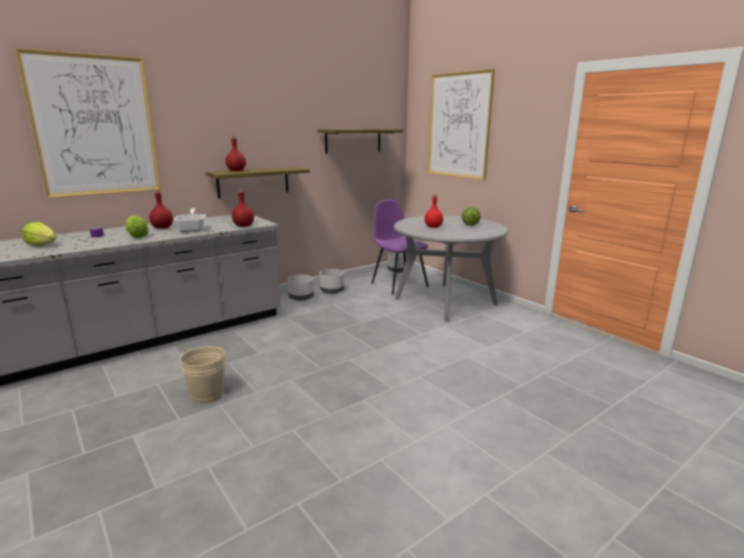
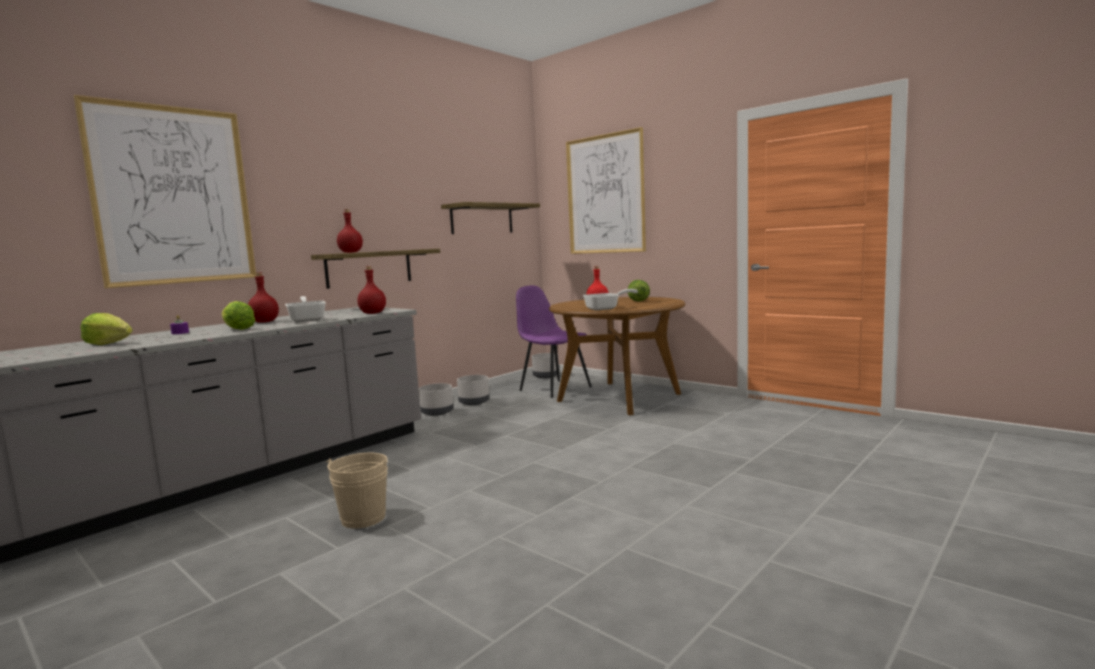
camera: 10 degrees left, 10 degrees down
(436, 233) = (606, 309): none -> frying pan
(445, 301) = (619, 397): grey dining table -> brown dining table

